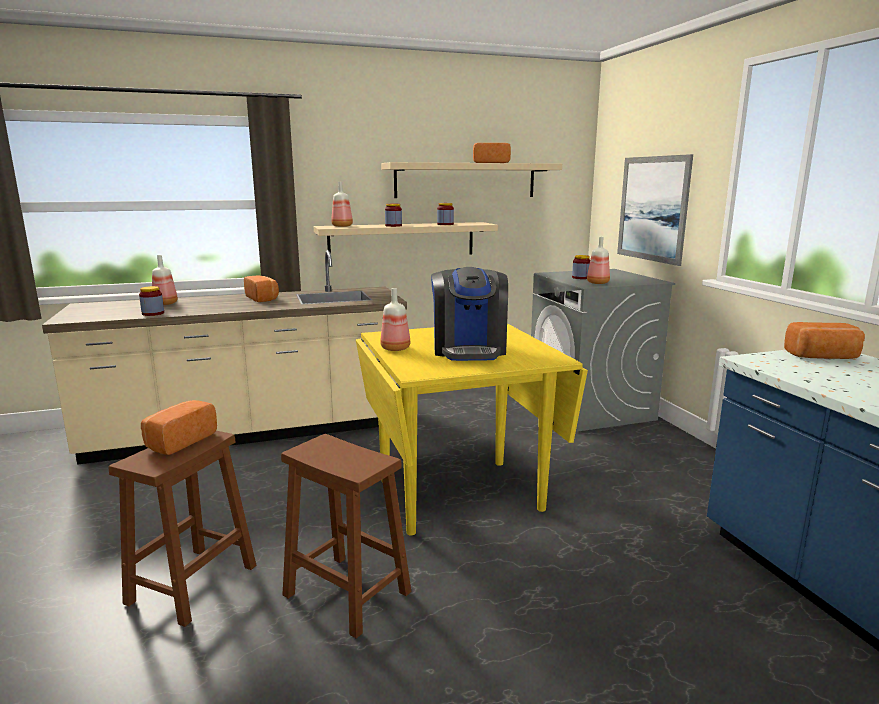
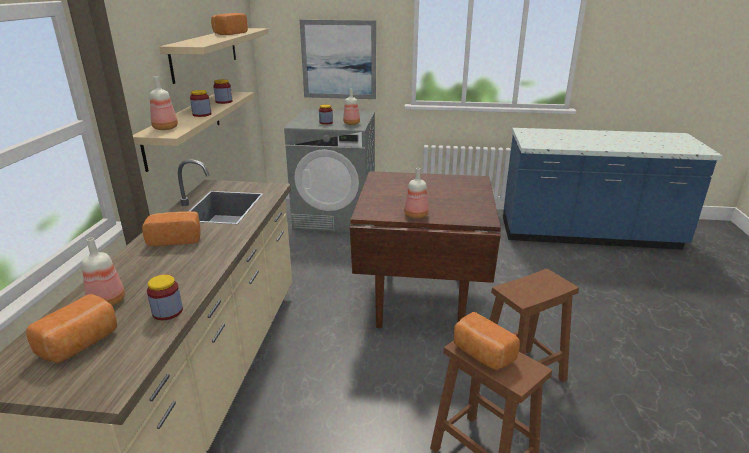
camera: 65 degrees left, 10 degrees up
(460, 495) = (422, 300): yellow dining table -> brown dining table
(469, 349) = (438, 195): coffee machine -> none
(823, 357) = (533, 134): bread -> bread (82, 344)

